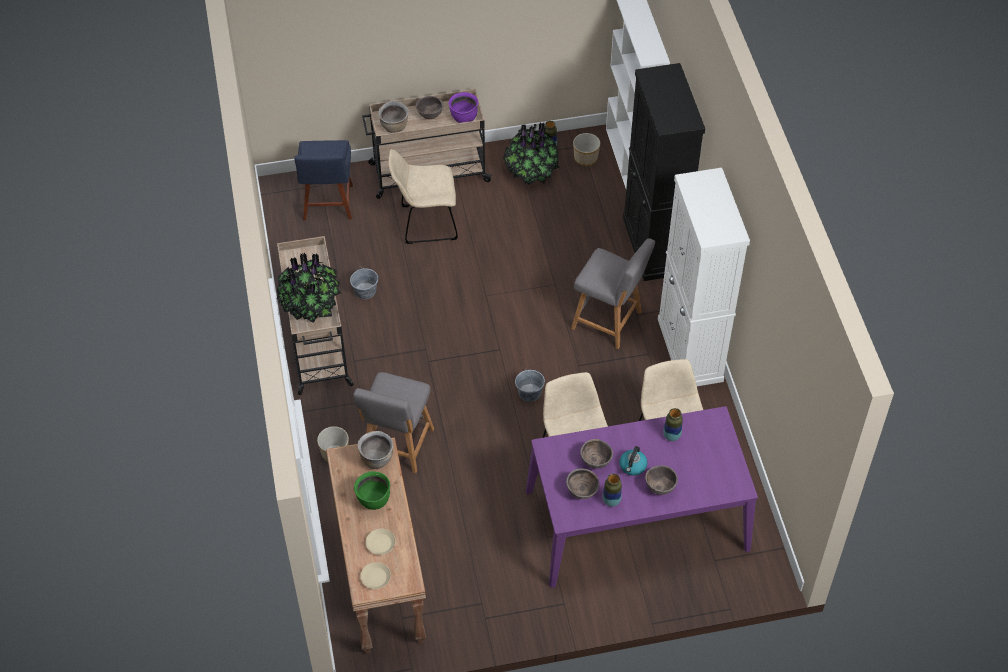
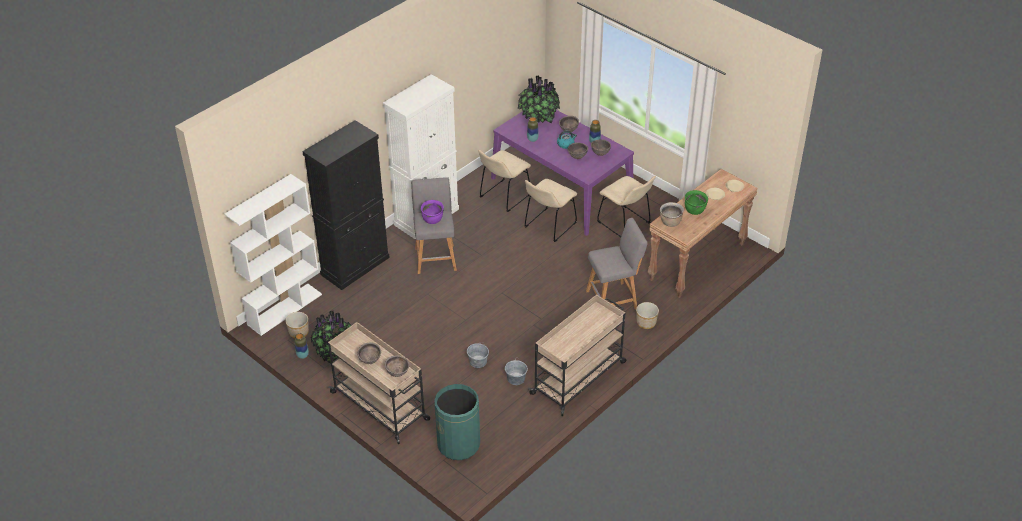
camera: 125 degrees left, 10 degrees down
(310, 305) = (591, 325): potted plant -> potted plant (538, 117)
(328, 205) = (458, 444): blue chair -> green trash can
(394, 127) = (397, 373): brown cooking pot -> brown bowl
(425, 223) = (429, 382): beige chair -> beige chair (625, 224)
(463, 117) = (357, 342): purple cooking pot -> purple cooking pot (433, 220)
(529, 393) = (521, 265): grey bucket -> grey bucket (478, 361)

